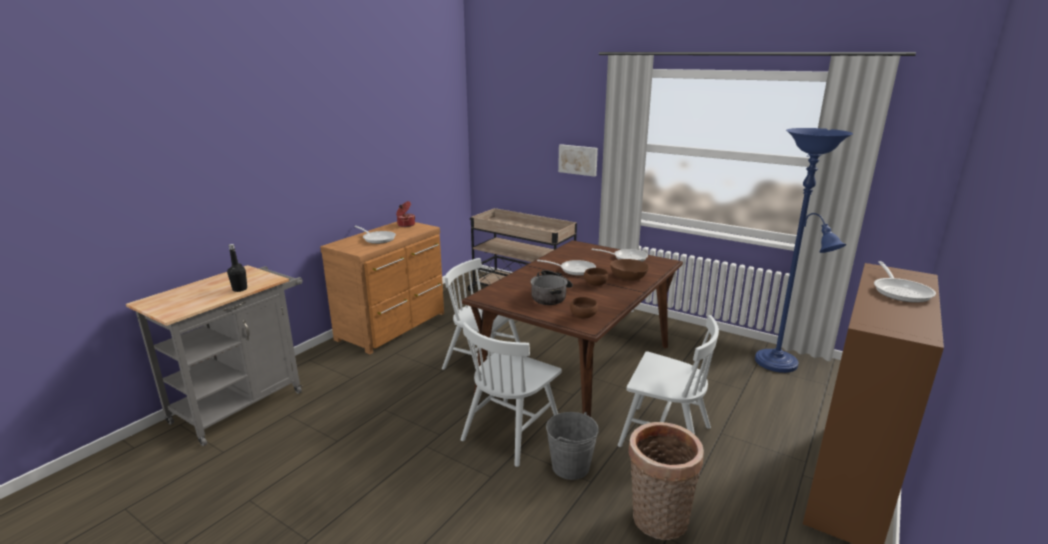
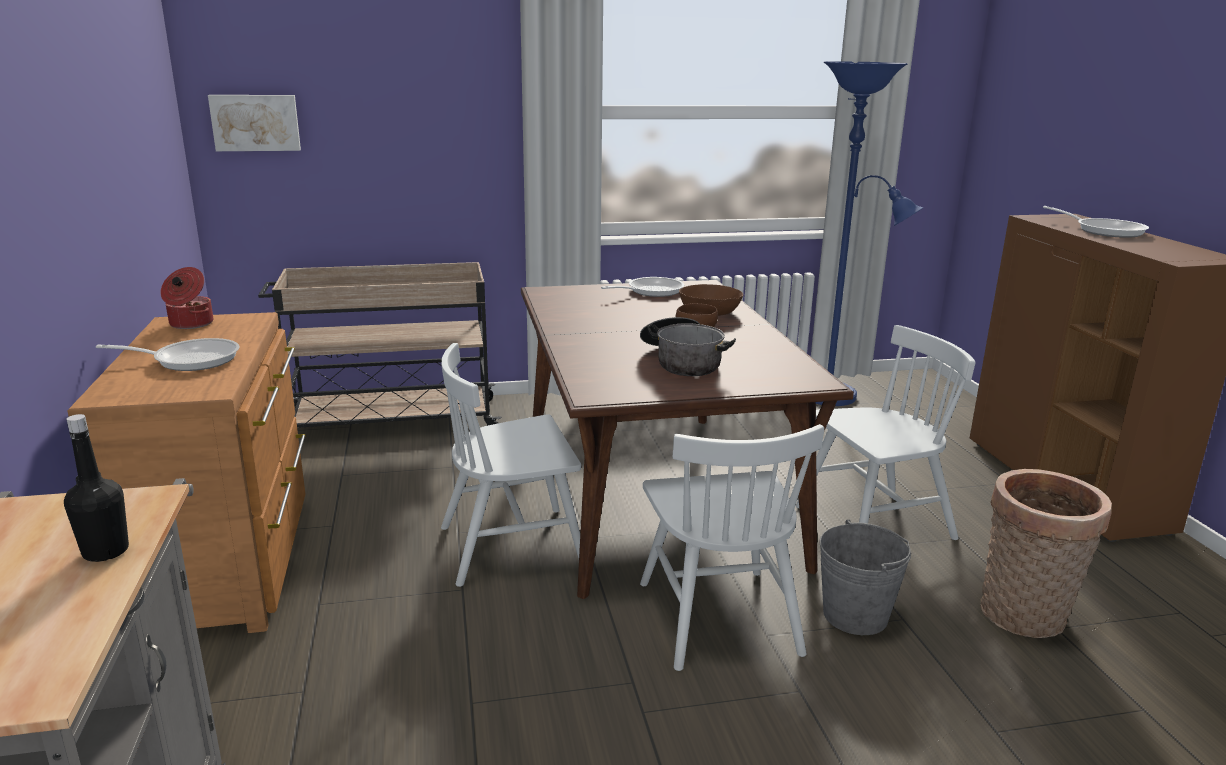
camera: 45 degrees left, 0 degrees up
(574, 270) = (625, 322): frying pan -> none
(578, 159) = (462, 147): picture -> picture (256, 122)
(584, 316) = (782, 372): brown bowl -> none

